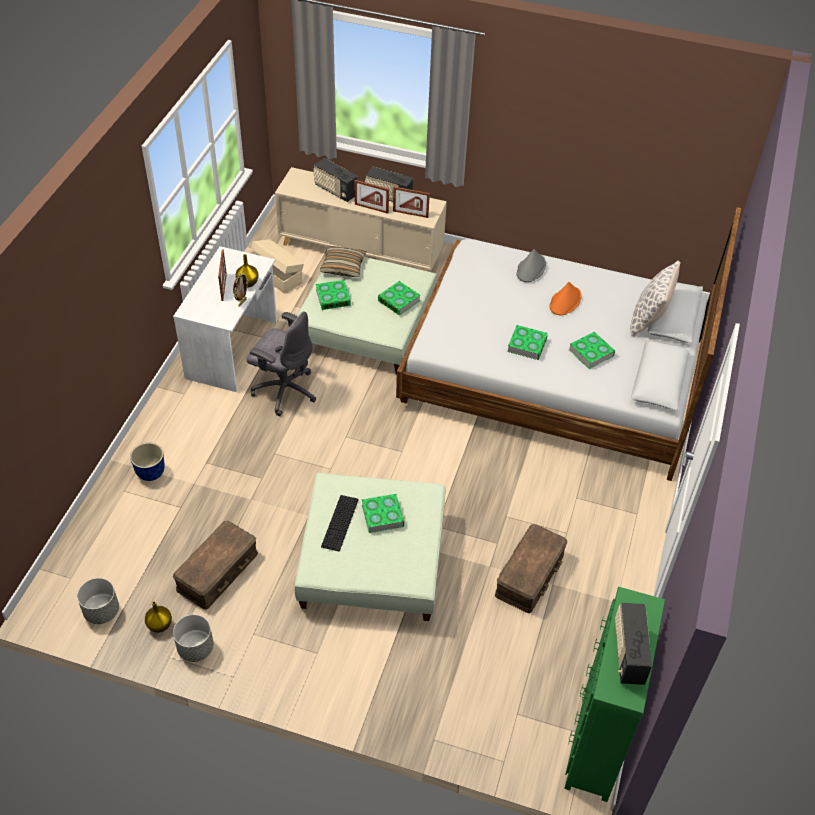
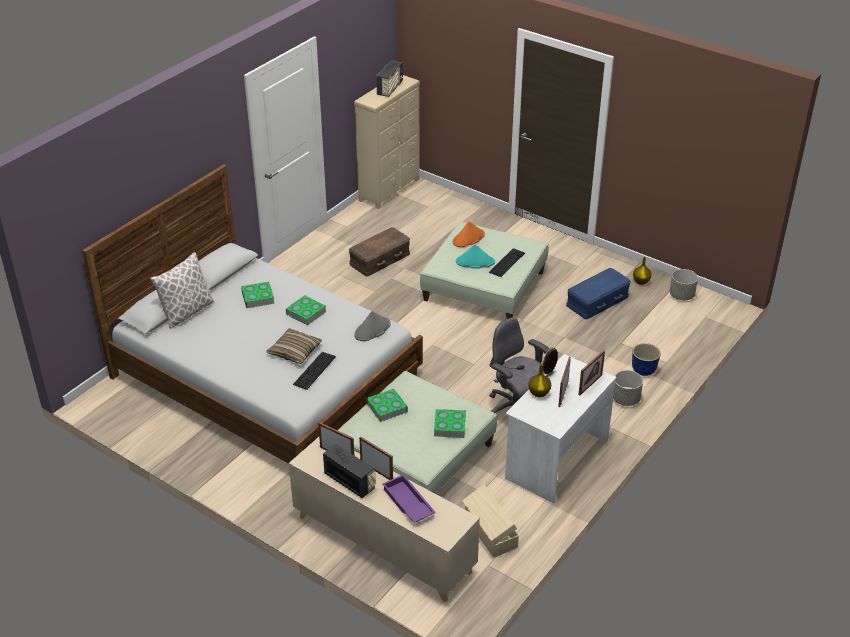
camera: 160 degrees left, 10 degrees down
(195, 648) = (618, 267): grey planter -> grey planter (626, 399)
(198, 301) = (590, 385): none -> picture frame
(218, 572) = (597, 300): brown storage box -> blue storage box
(335, 191) = (407, 503): radio -> purple tray
(343, 266) = (426, 458): pillow -> pillow (295, 351)
(382, 516) = (475, 262): book -> turquoise hat
(476, 282) = (314, 370): none -> keyboard
(531, 268) = (254, 372): grey hat -> grey hat (372, 330)
(565, 301) = (245, 339): orange hat -> orange hat (468, 238)
(595, 741) = (390, 190): green dresser -> beige dresser

